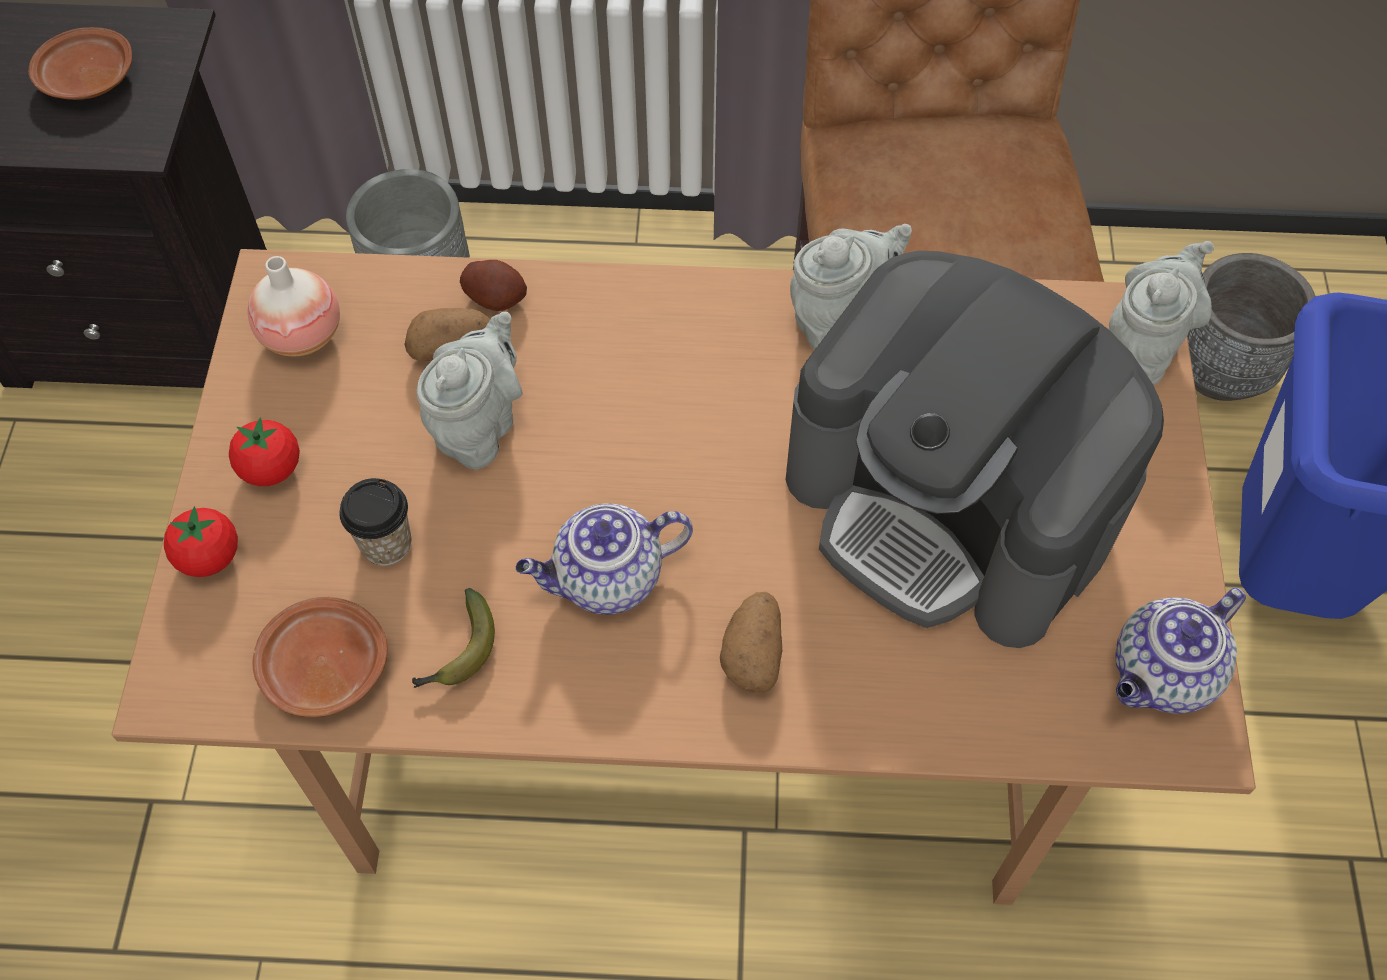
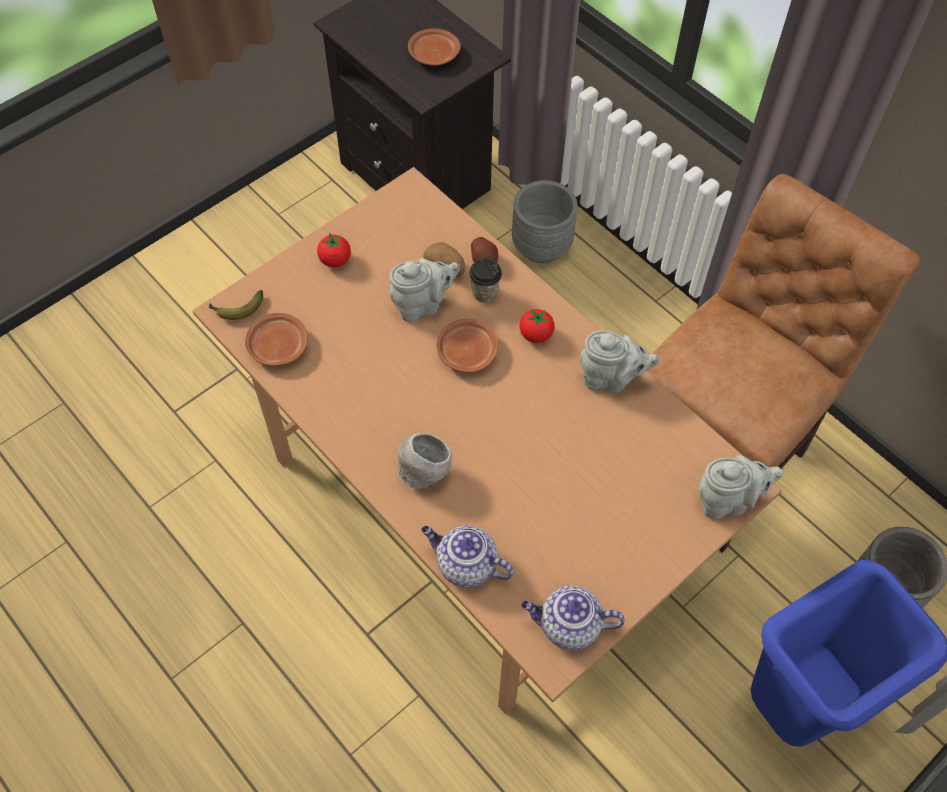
camera: 45 degrees right, 0 degrees up
(210, 557) = (282, 275): tomato -> tomato (536, 334)
(302, 336) = (398, 218): vase -> none
(386, 544) = (343, 320): cup -> cup (485, 293)
(458, 652) = (325, 380): banana -> banana (237, 309)
(606, 580) = (403, 400): teapot -> teapot (465, 565)
(616, 437) = (467, 351): none -> brown plate
(753, 653) = (424, 474): potato -> grey bowl
(950, 506) = (564, 489): coffee machine -> none

